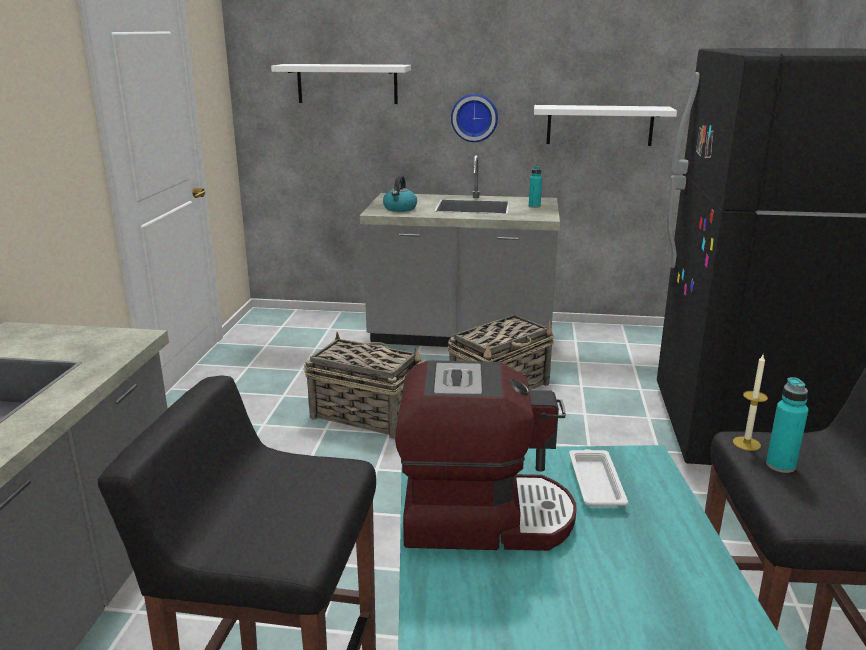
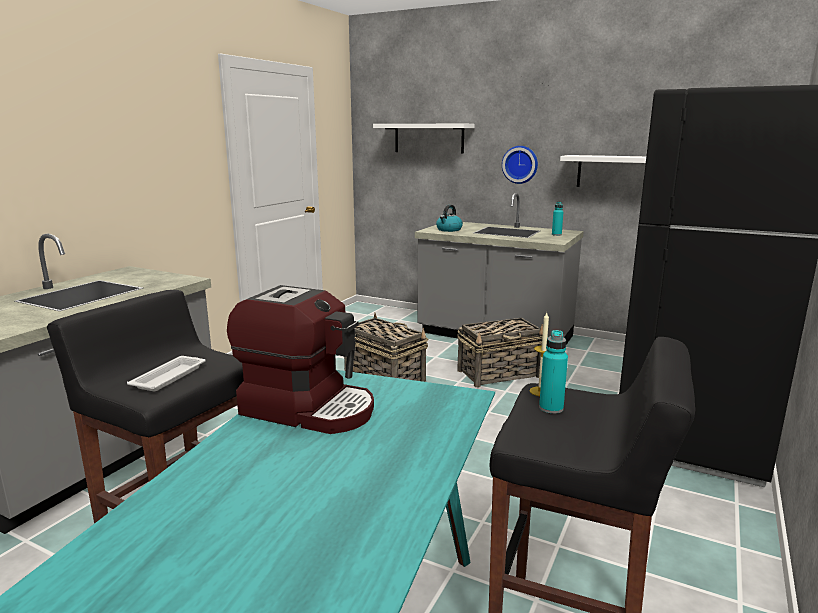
camera: 20 degrees right, 5 degrees down
(595, 482) = (412, 403): white tray -> white tray (170, 377)

